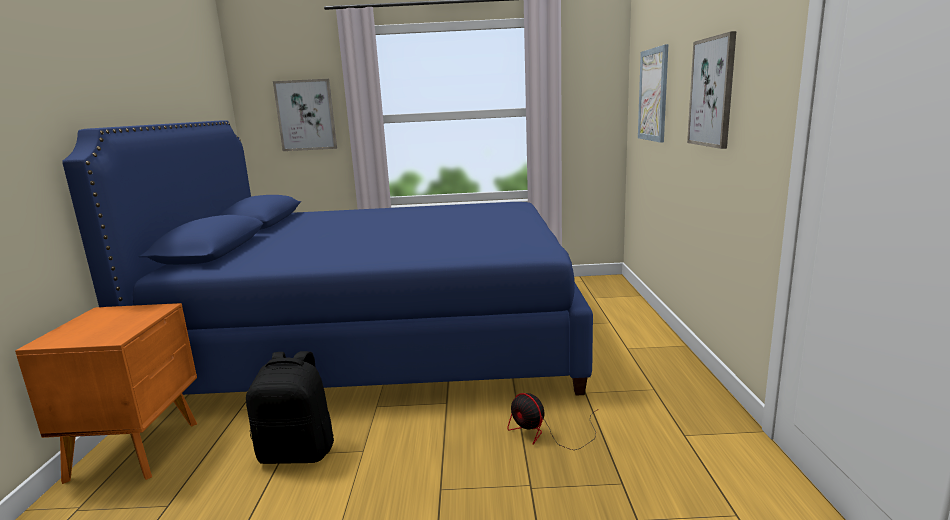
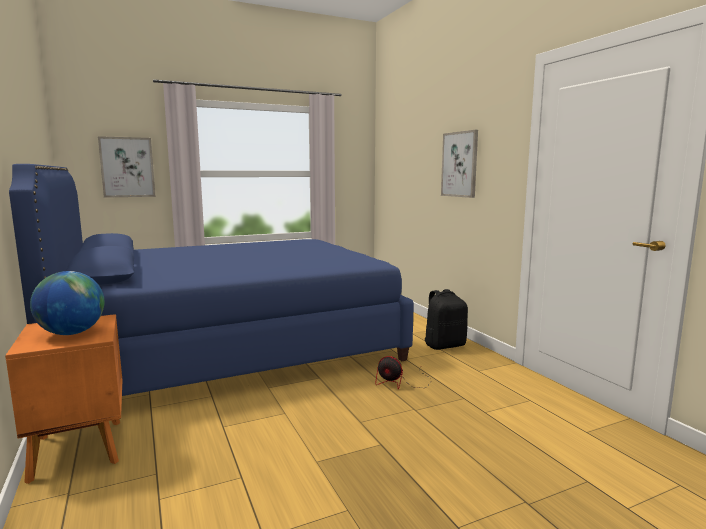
camera: 25 degrees left, 5 degrees down
(105, 327) = (72, 333): none -> globe
(298, 452) = (234, 423): black backpack -> black backpack (444, 345)
(653, 95) = (403, 165): picture -> none

